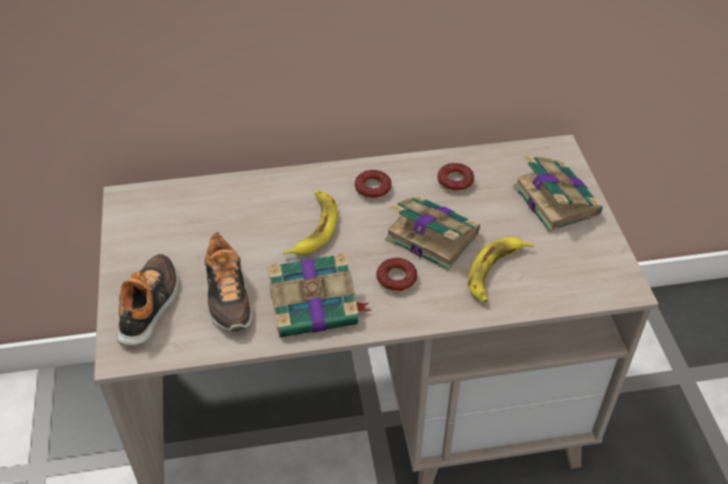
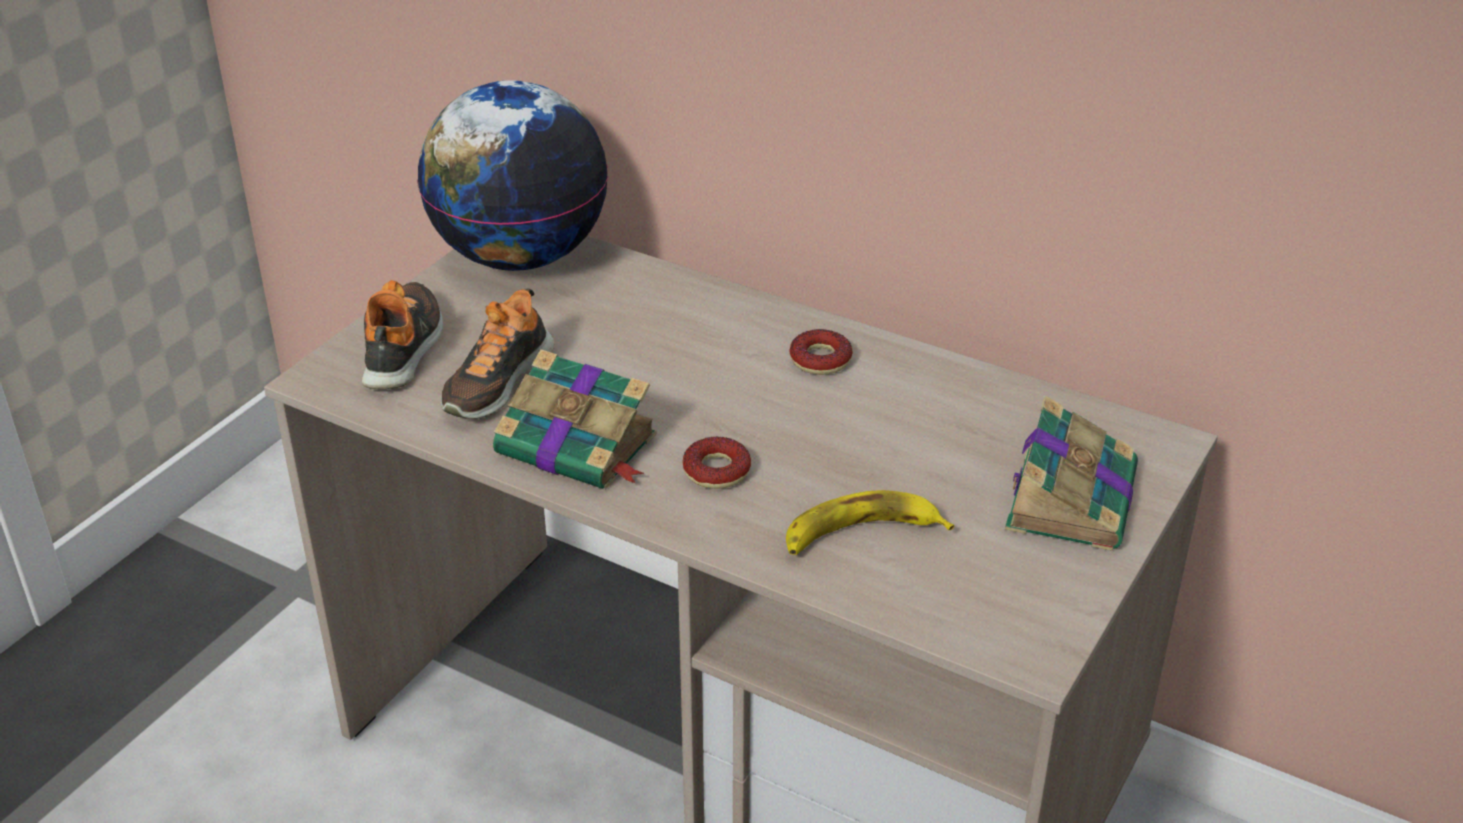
camera: 40 degrees right, 10 degrees down
(147, 212) = (519, 256): none -> globe
(150, 306) = (404, 348): shoe -> shoe turned 45 degrees counterclockwise
(313, 228) = (687, 364): banana -> none
(430, 235) = (827, 447): book -> none
(455, 181) = (947, 405): donut -> none

